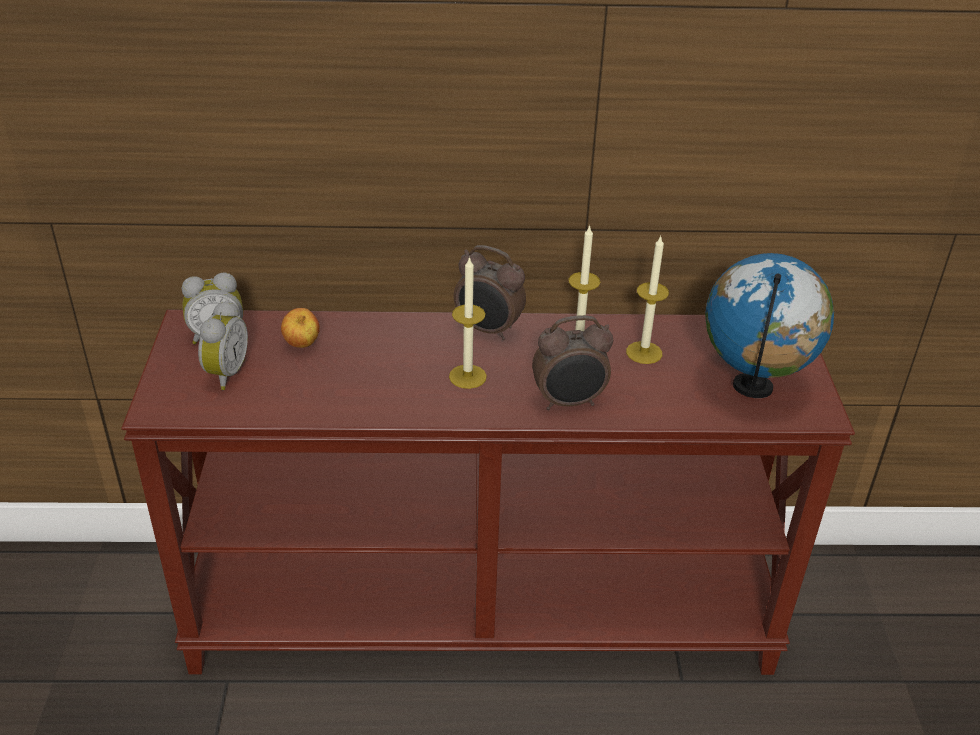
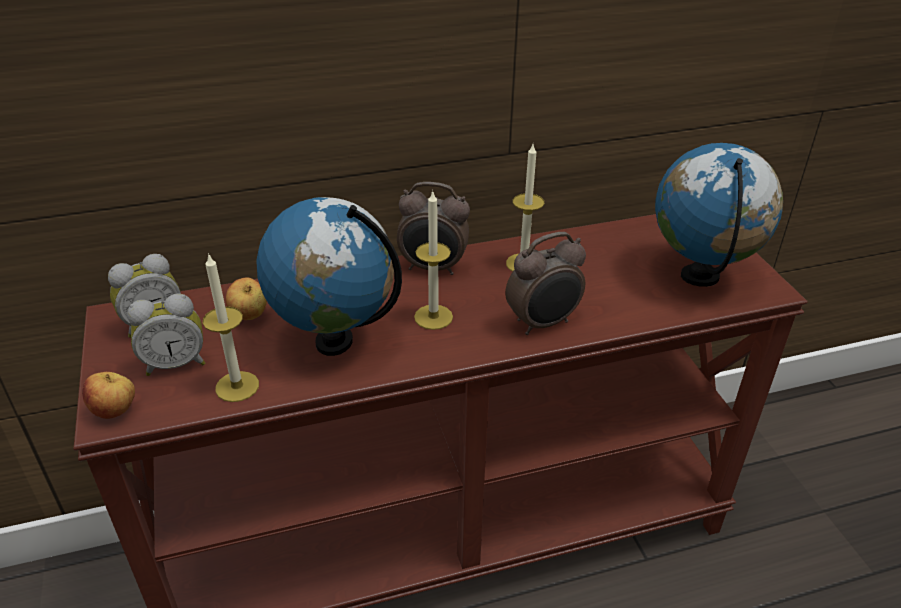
camera: 15 degrees left, 0 degrees up
(162, 405) = (115, 411): none -> apple
(224, 374) = (175, 363): alarm clock -> alarm clock turned 75 degrees clockwise
(368, 381) = (335, 341): none -> globe
(644, 352) = (588, 263): candle -> candle (237, 386)

